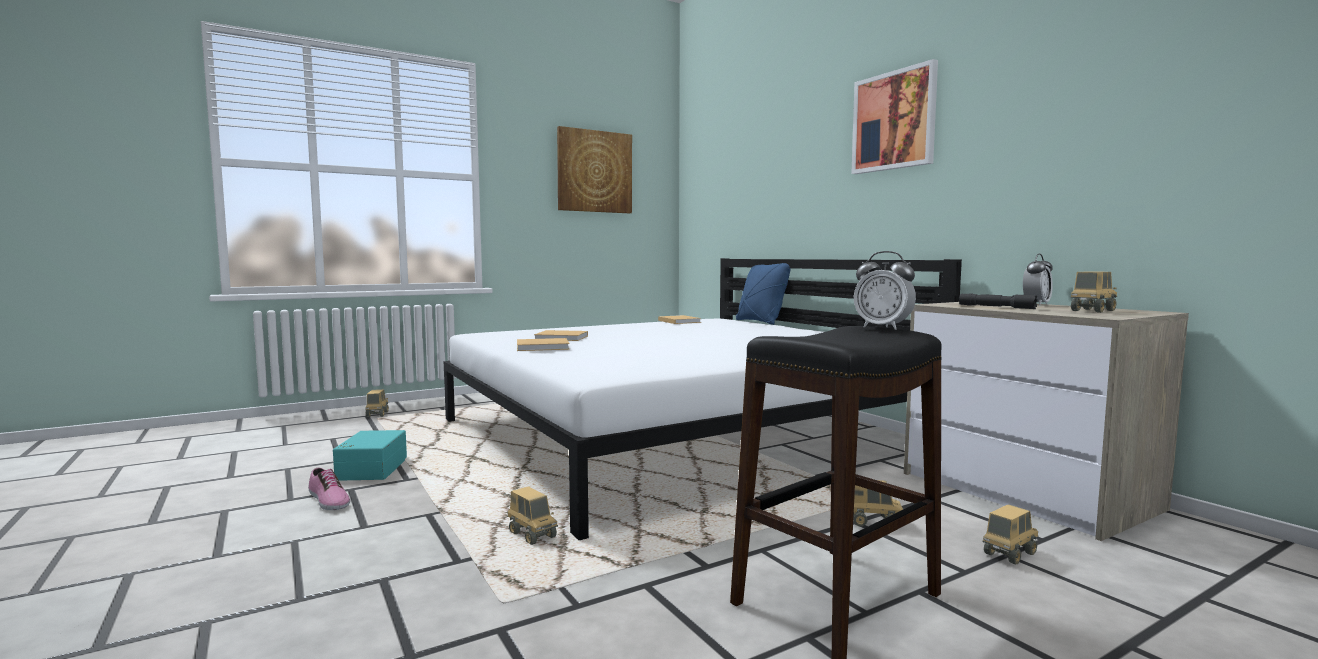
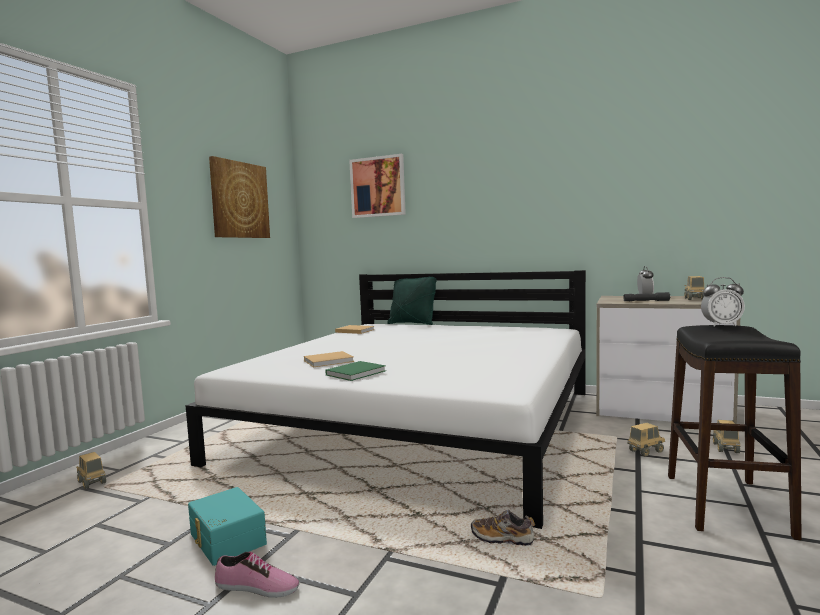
camera: 35 degrees left, 0 degrees up
(532, 535) = (502, 539): toy truck -> shoe
(544, 347) = (357, 372): beige book -> green book
(760, 322) = (412, 323): blue pillow -> green pillow
(894, 121) = (522, 176): picture -> picture (378, 187)

